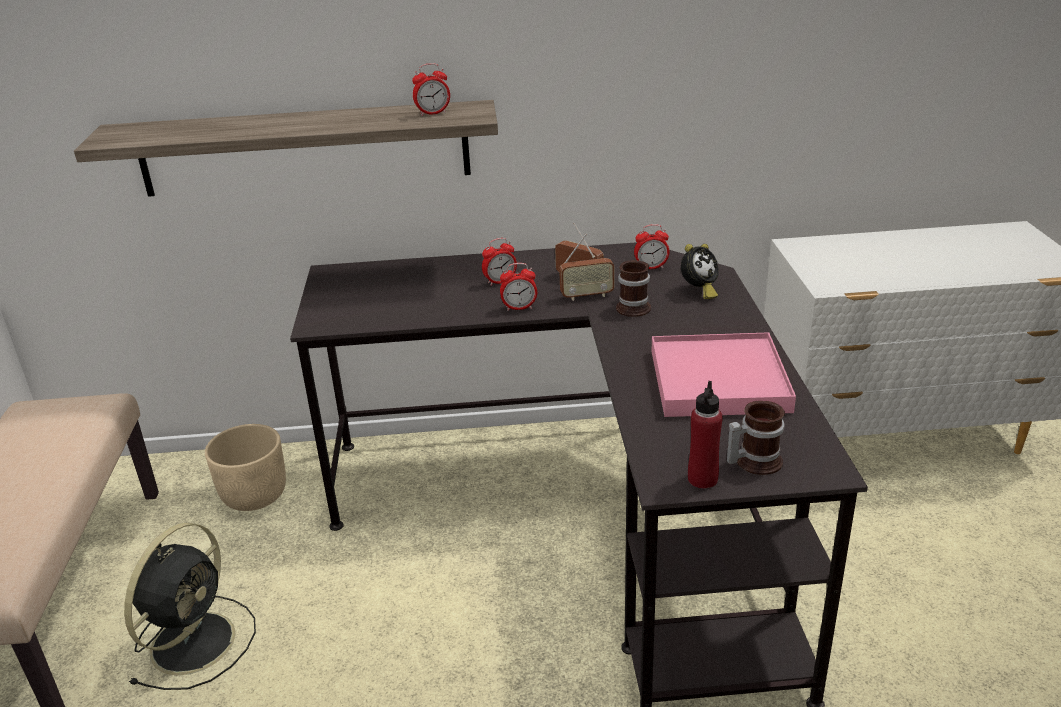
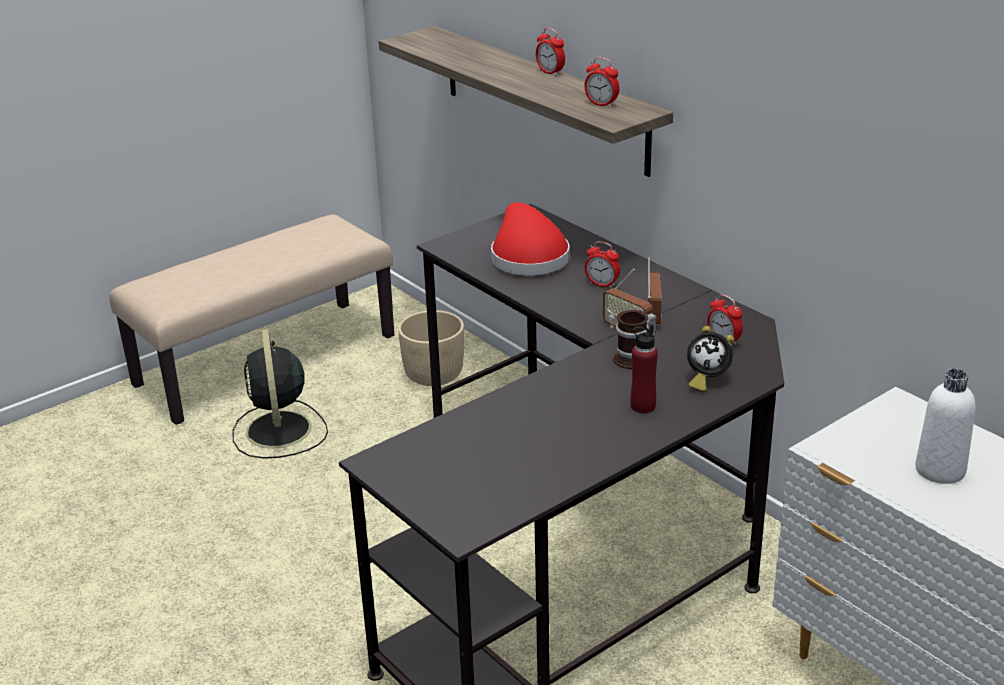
camera: 55 degrees right, 0 degrees up
(195, 640) = (279, 432): black fan -> black fan turned 90 degrees clockwise
(403, 296) = (527, 257): none -> red hat
(519, 308) = (567, 310): alarm clock -> alarm clock (550, 73)
(702, 479) = (394, 476): red bottle -> red bottle (642, 406)
(718, 380) = (551, 439): pink tray -> none
(753, 461) = (442, 492): mug -> none
(887, 261) = (940, 470): none -> white bottle

